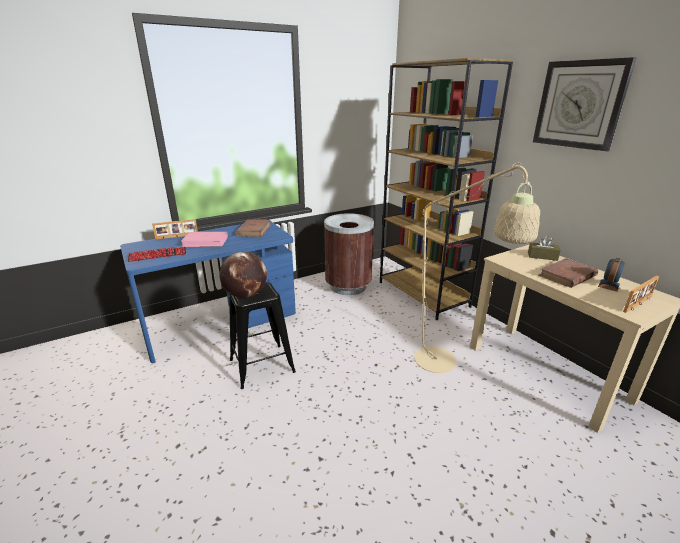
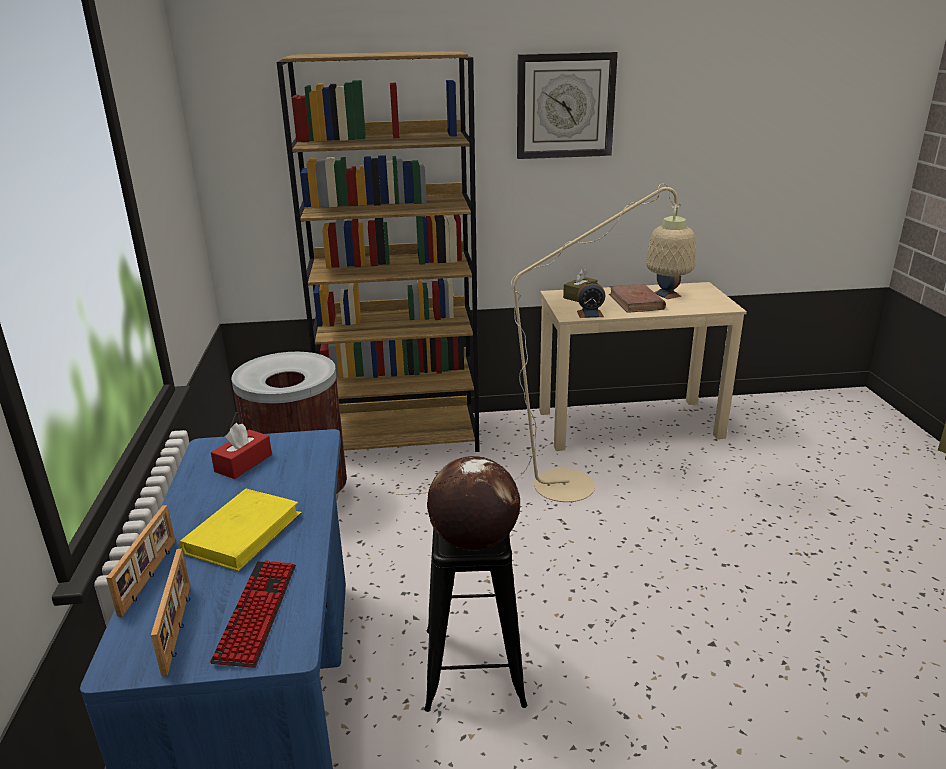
camera: 65 degrees left, 0 degrees up
(205, 242) = (243, 533): pink book -> yellow book
(254, 230) = (243, 463): brown book -> red tissue box
(513, 264) = (590, 314): none -> alarm clock
(638, 304) = (709, 298): picture frame -> picture frame (179, 627)

